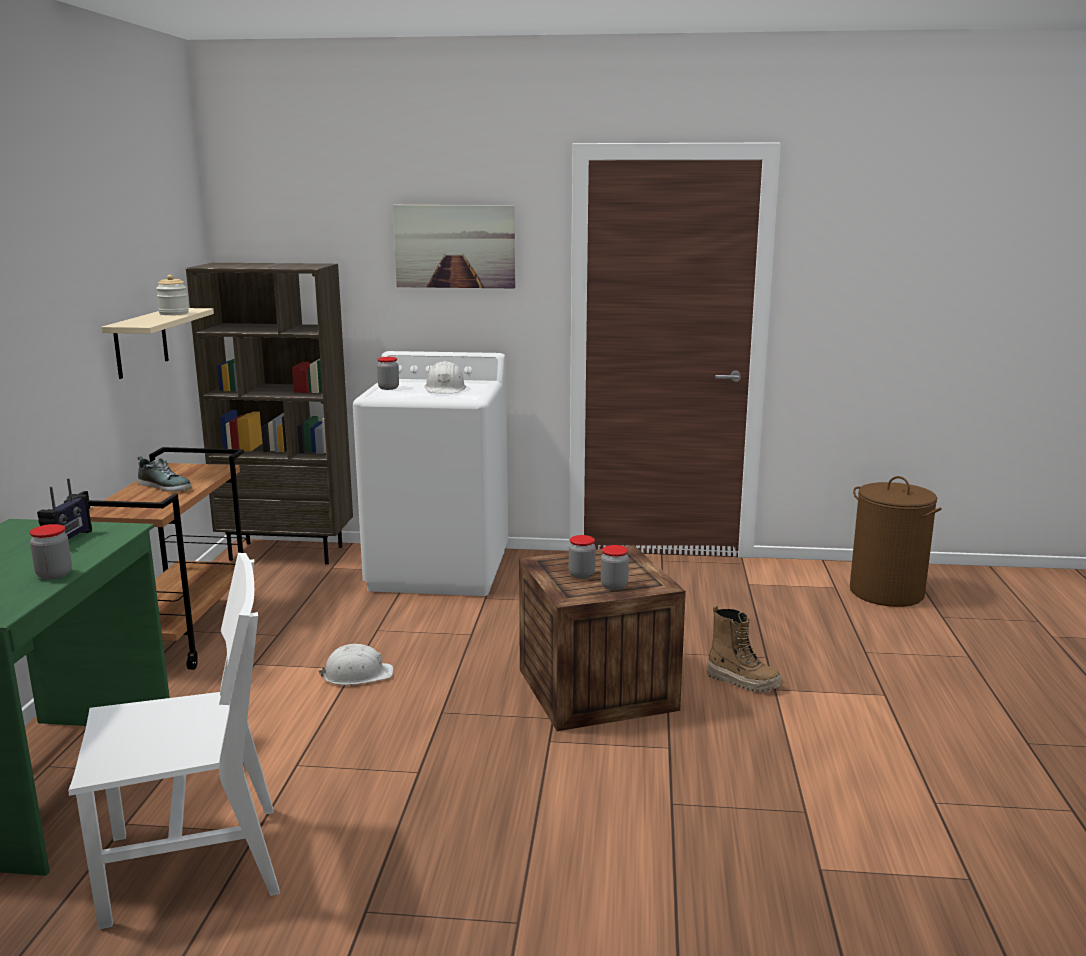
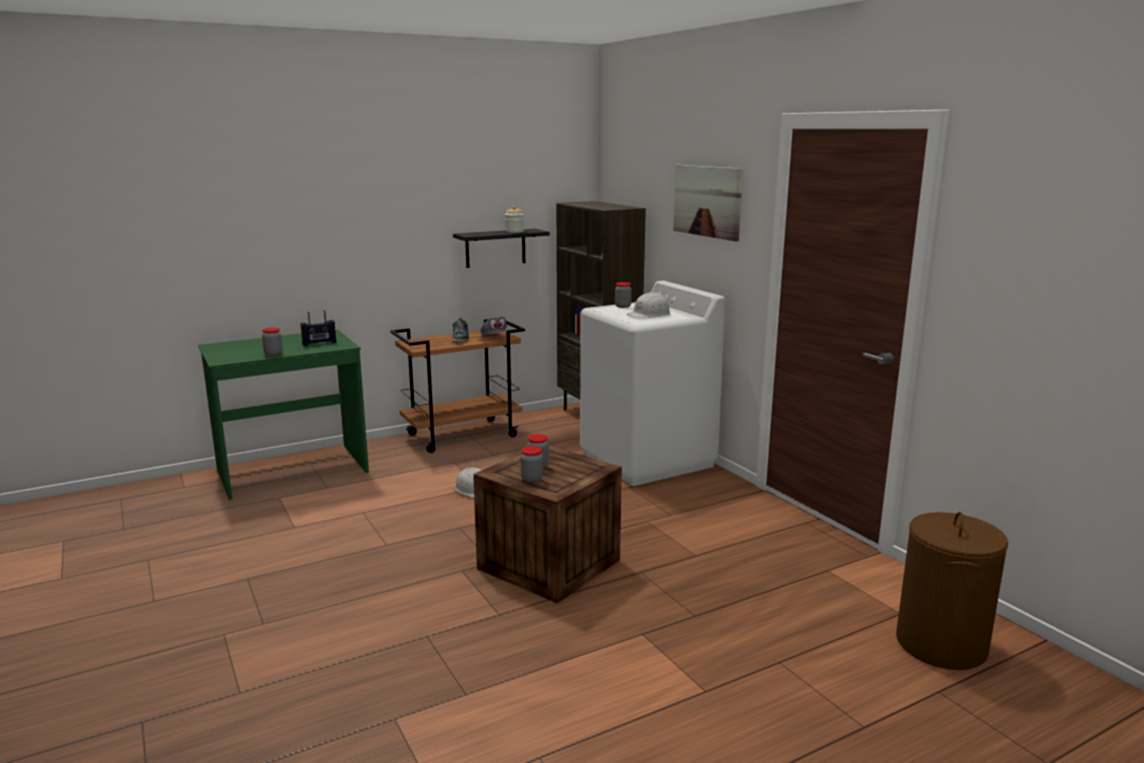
camera: 55 degrees right, 0 degrees up
(141, 343) = (495, 248): beige shelf -> black shelf
(193, 864) = (258, 524): white chair -> none
(204, 472) = (495, 337): none -> grey cap
(743, 681) = (636, 616): boot -> none

